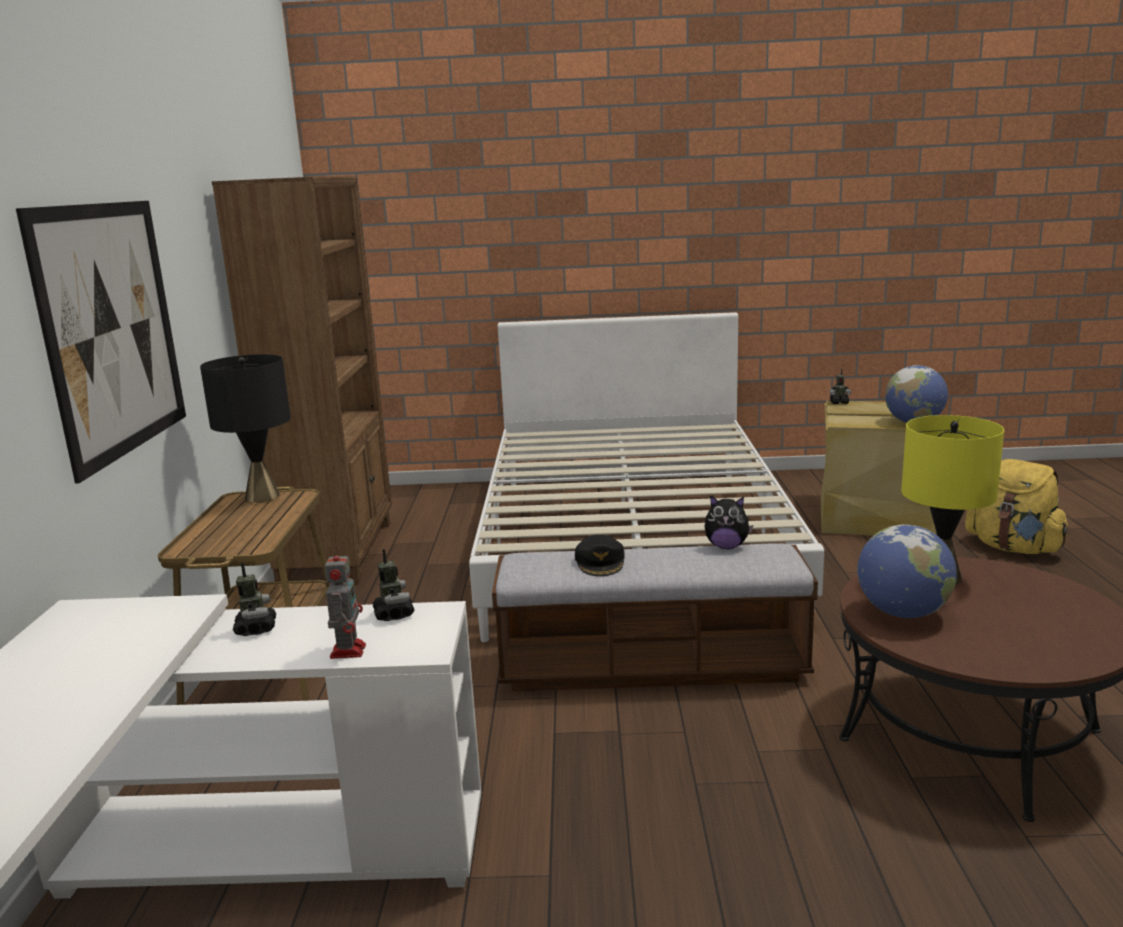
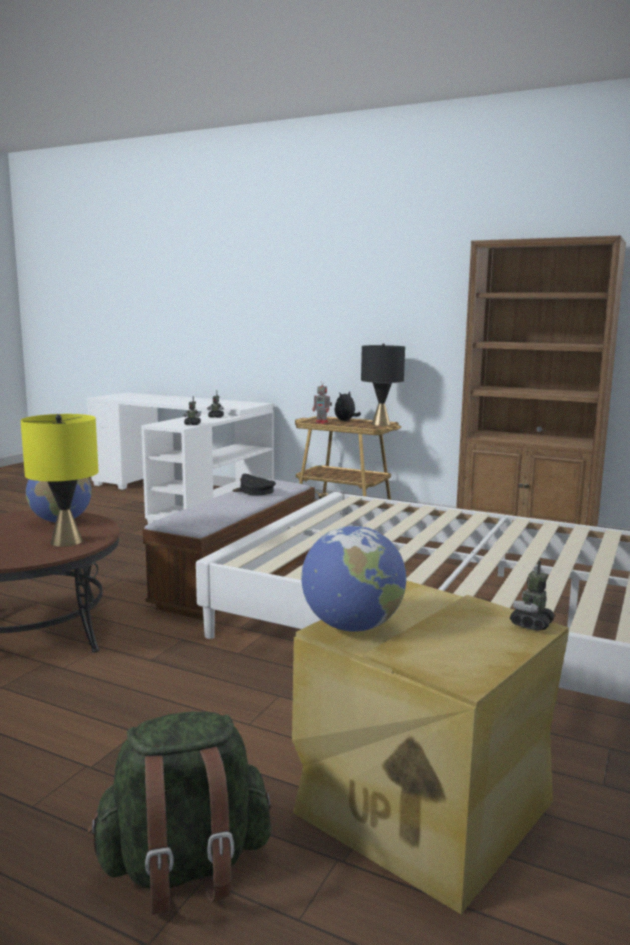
camera: 115 degrees right, 5 degrees down
(113, 329) = (349, 316): picture -> none
(348, 650) = (176, 420): toy robot -> toy robot (322, 422)
(726, 546) = (222, 516): plush toy -> plush toy (345, 421)
(1014, 548) = (185, 868): yellow backpack -> green backpack

